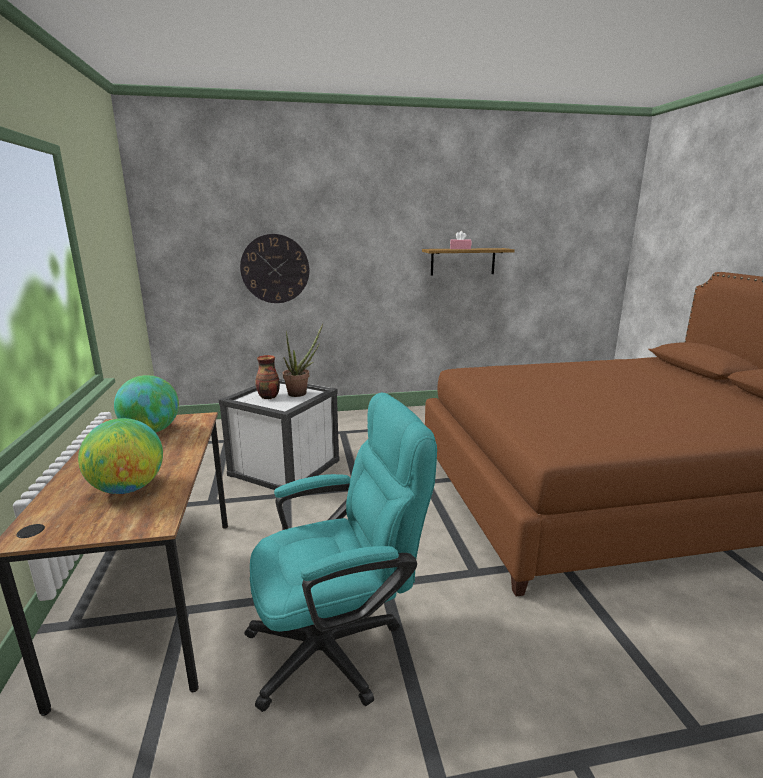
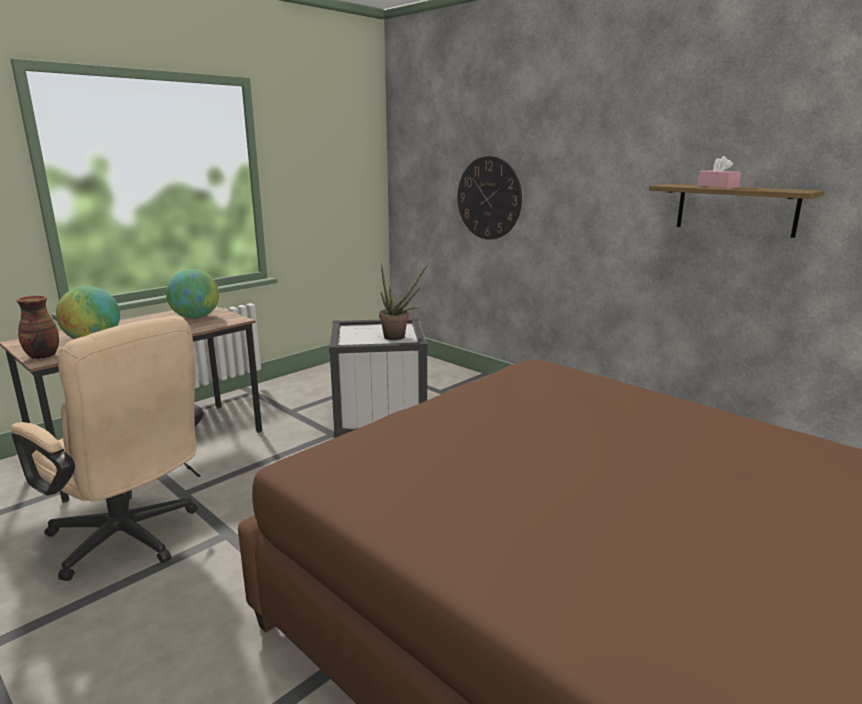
camera: 55 degrees right, 0 degrees up
(268, 397) = (369, 332): vase -> vase (42, 356)
(338, 645) = (131, 541): turquoise office chair -> beige office chair

